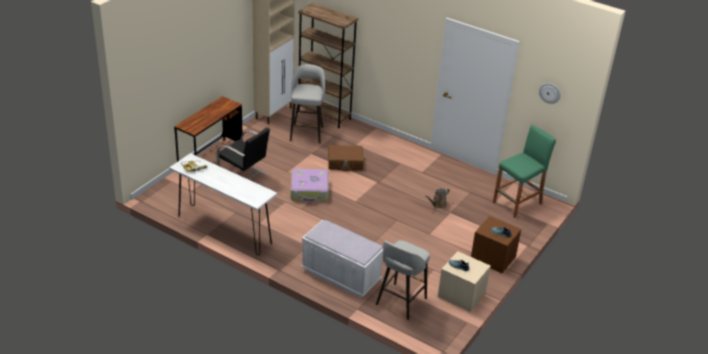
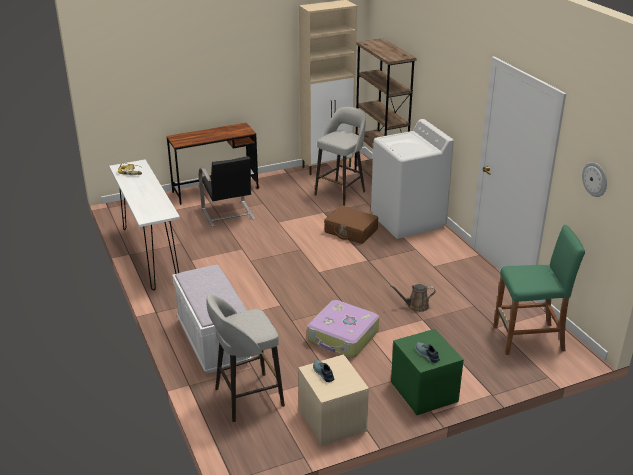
camera: 35 degrees right, 5 degrees down
(309, 191) = (280, 246): suitcase -> suitcase (343, 337)
(374, 142) = (408, 221): none -> white washing machine
(493, 258) = (424, 392): brown nightstand -> green nightstand

